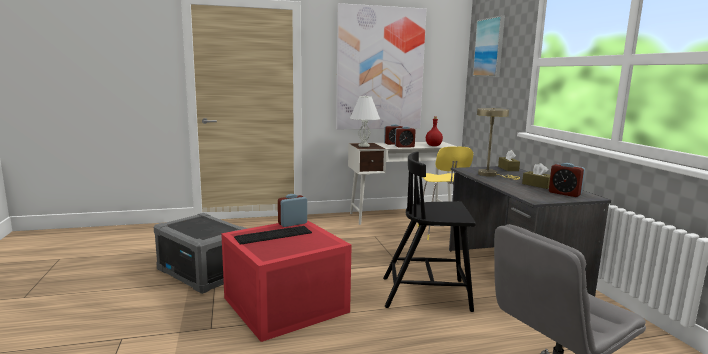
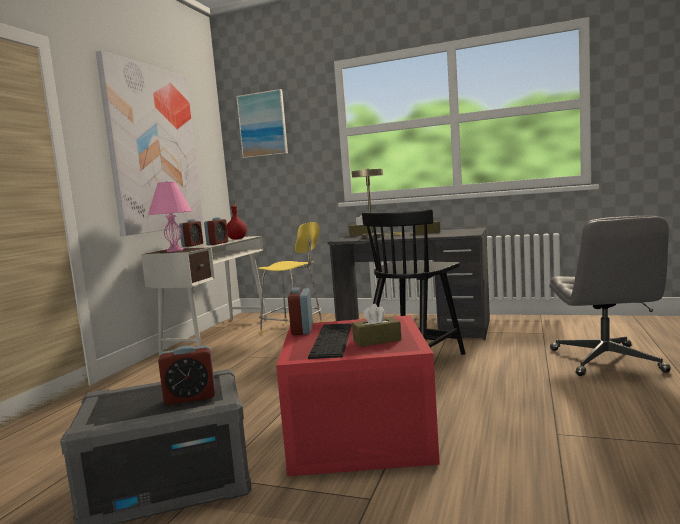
camera: 55 degrees left, 5 degrees down
(278, 246) = (377, 340): none -> brown tissue box
(364, 146) = (175, 250): white table lamp -> pink table lamp
(564, 193) = (459, 231): alarm clock -> alarm clock (190, 398)

